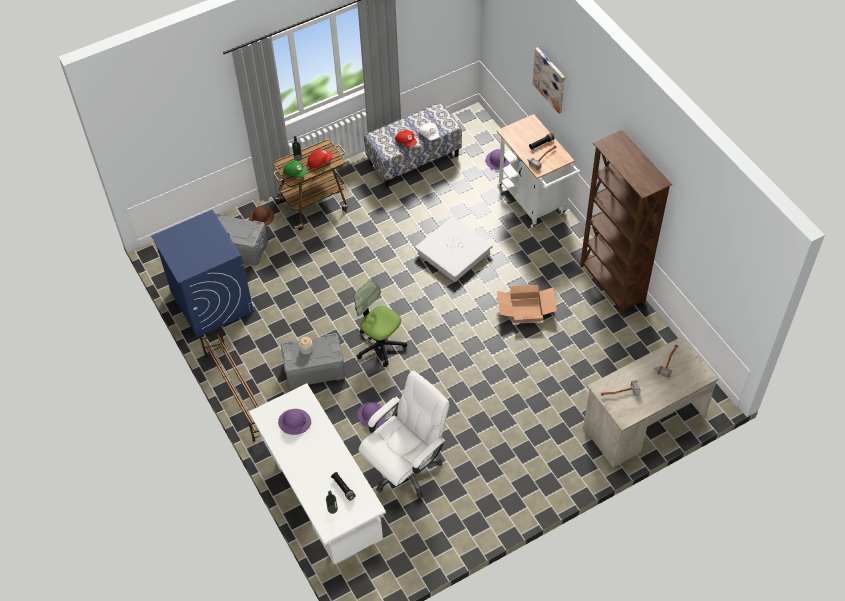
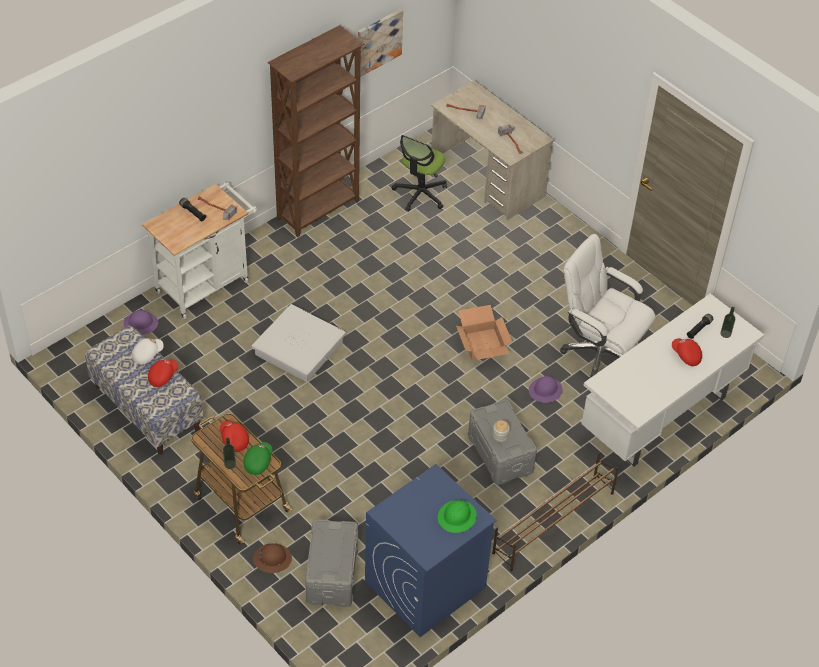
camera: 105 degrees left, 5 degrees down
(188, 260) = (457, 517): none -> green hard hat
(294, 422) = (637, 383): purple hard hat -> none
(315, 468) = (685, 355): none -> red cap
(380, 345) = (449, 397): office chair -> office chair (420, 194)
(525, 310) = (370, 277): cardboard box -> cardboard box (483, 344)
(550, 79) = (149, 157): picture -> picture (378, 41)

